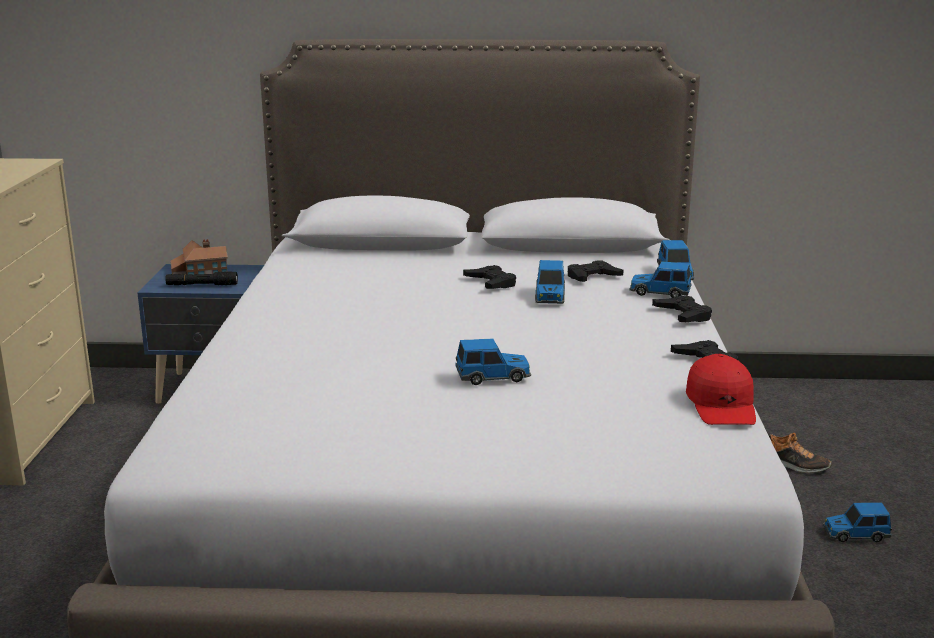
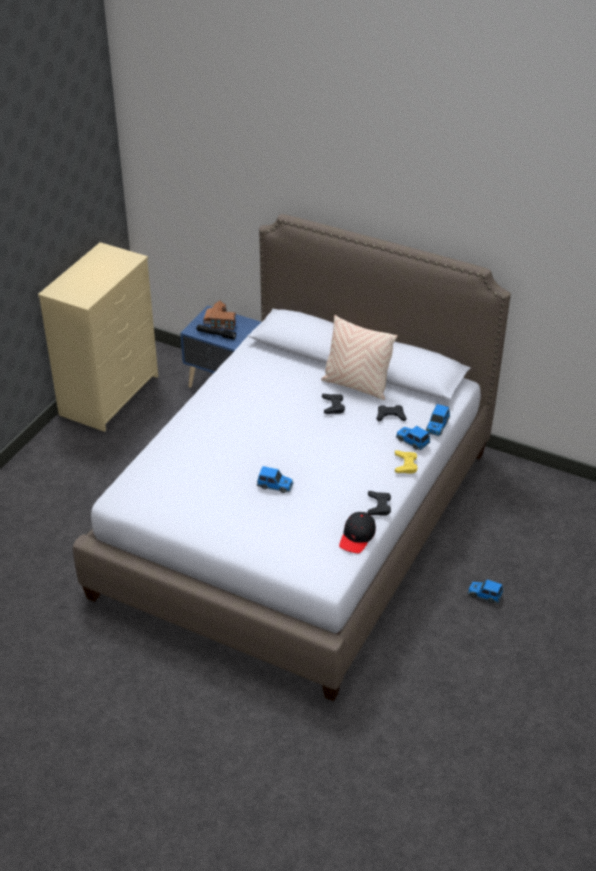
camera: 25 degrees right, 20 degrees up
(503, 261) = (356, 385): none -> beige pillow
(550, 297) = (352, 428): toy car -> none
(683, 315) = (405, 464): black game controller -> yellow game controller
(721, 405) = (357, 537): red cap -> black cap
(794, 465) = (498, 540): shoe -> none

